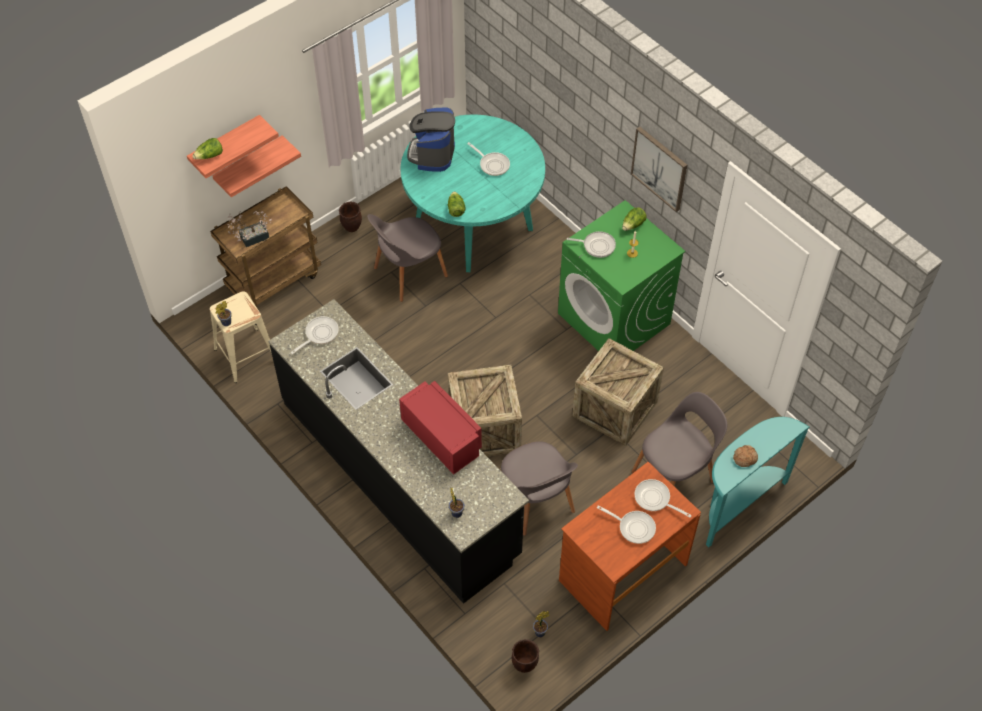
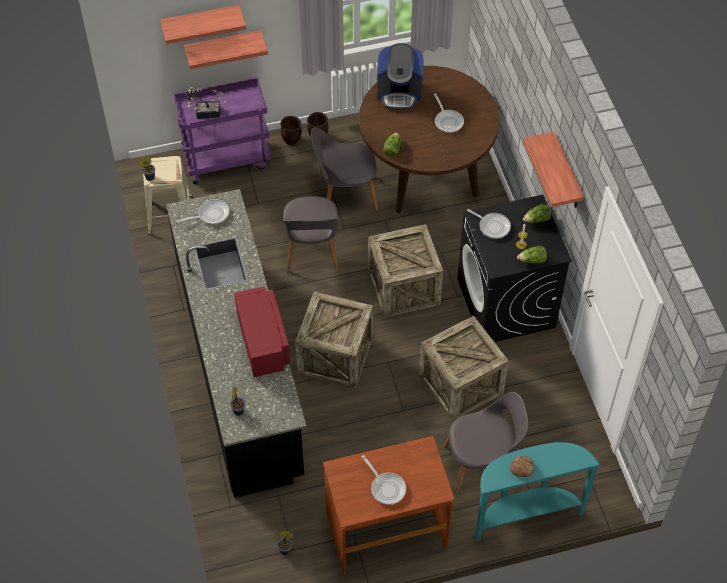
camera: 25 degrees right, 0 degrees up
(209, 156) = (178, 26): lettuce -> lettuce (532, 260)
(274, 281) = (227, 159): brown cart -> purple cart
(432, 154) = (399, 93): coffee machine -> coffee machine turned 120 degrees counterclockwise
(473, 225) = (426, 173): turquoise dining table -> brown dining table
(513, 340) = (404, 287): none -> crate
(524, 665) = (256, 572): brown planter -> brown planter (291, 141)
(535, 501) = (344, 436): grey chair -> grey chair (312, 251)
(614, 319) = (506, 304): green washing machine -> black washing machine
(655, 499) = (419, 471): frying pan -> none
(660, 168) = (567, 173): picture -> shelf

